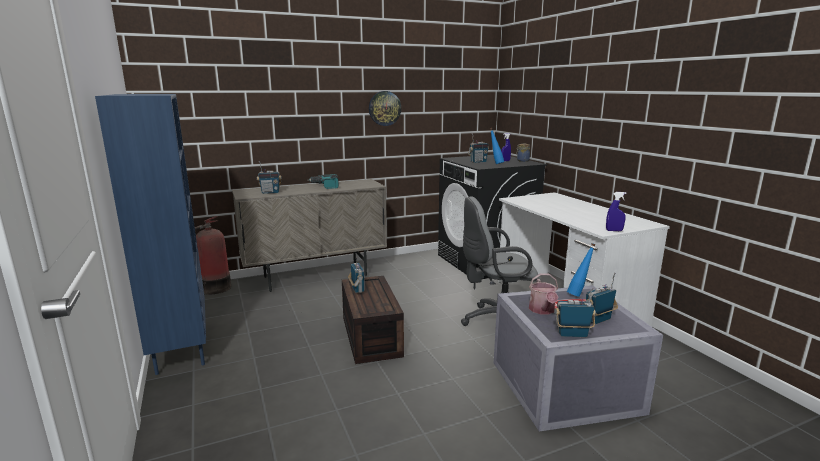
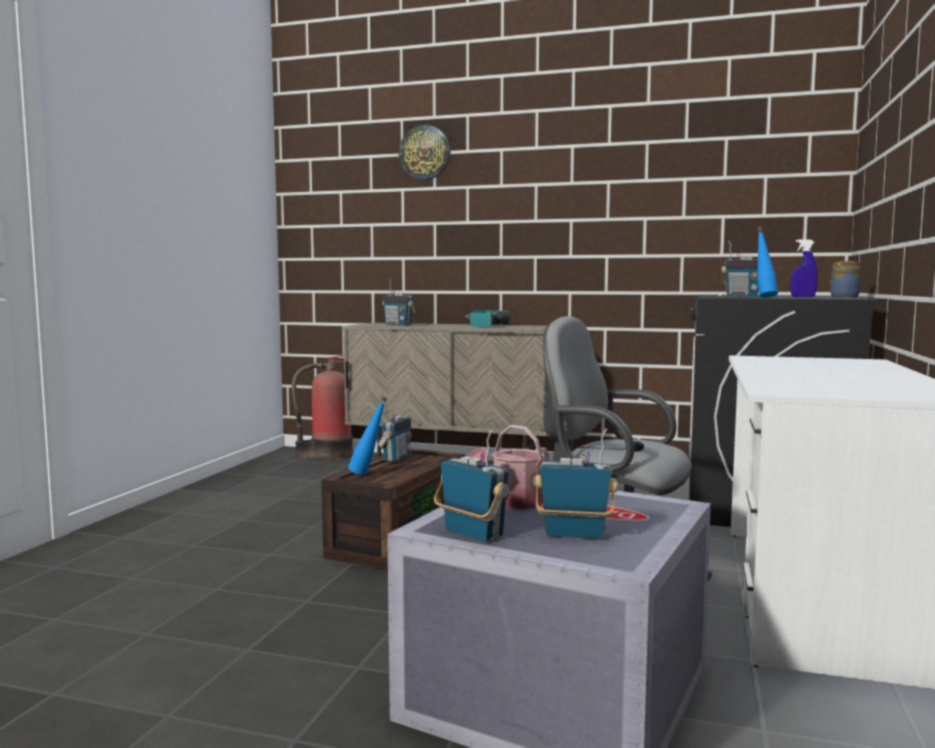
camera: 40 degrees right, 10 degrees down
(180, 347) = (204, 492): blue bookcase -> none
(384, 108) = (606, 210): wall clock -> wall clock (425, 152)
(578, 294) = (640, 505): blue bottle -> blue bottle (368, 474)
(614, 230) = (807, 393): blue spray bottle -> none

